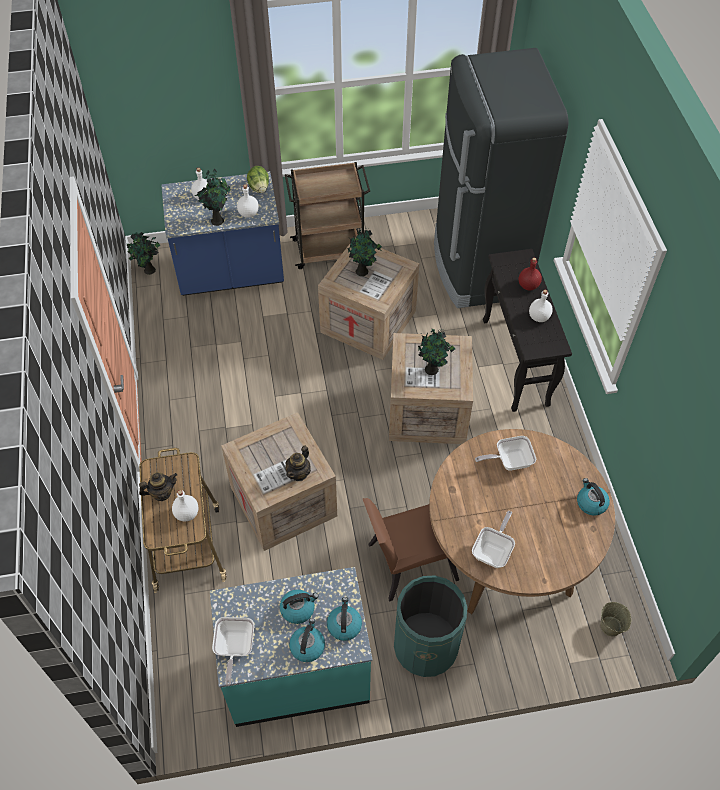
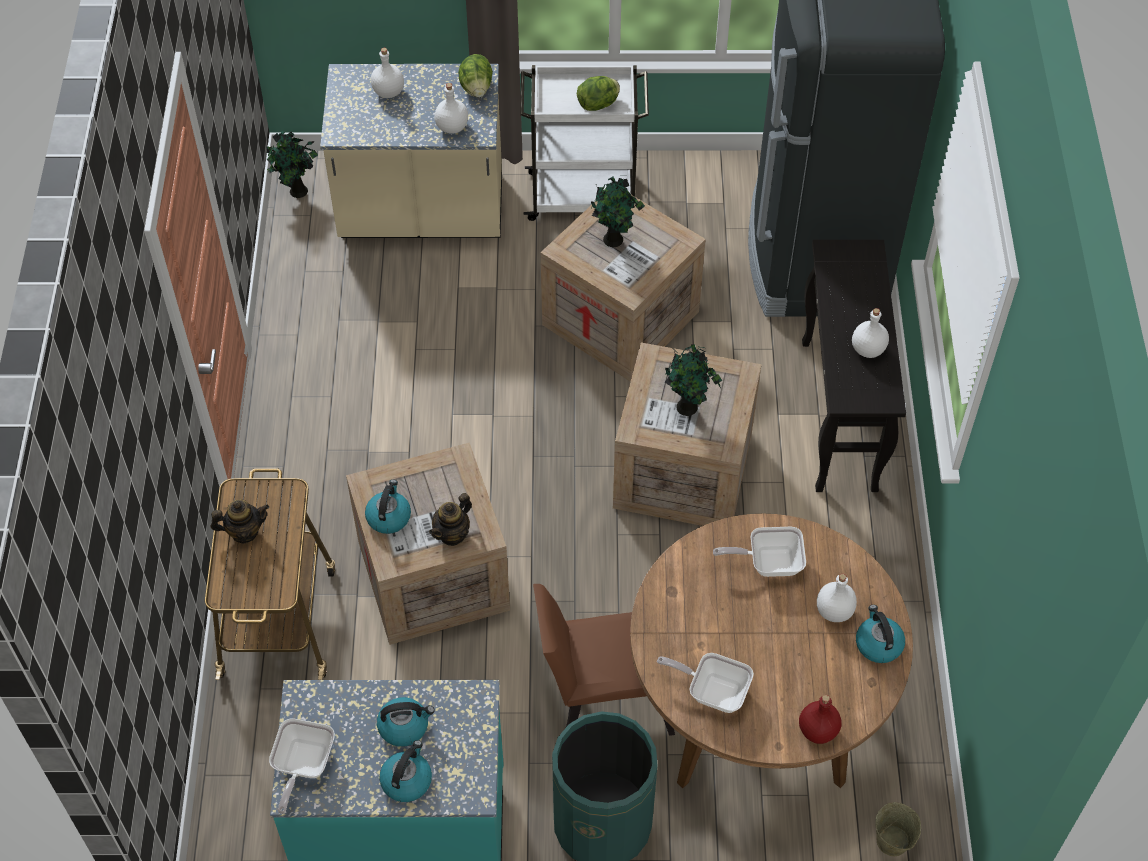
camera: 10 degrees right, 0 degrees up
(186, 514) = (274, 567): white bottle -> white bottle (834, 611)
(217, 220) = (403, 131): potted plant -> none
(231, 274) = (422, 214): blue counter -> beige counter
(329, 250) = (583, 196): brown cart -> white cart
(337, 188) = (598, 104): none -> lettuce
(344, 625) = (465, 759): kettle -> kettle (388, 517)
(493, 551) = (712, 691): frying pan -> frying pan turned 105 degrees counterclockwise
(528, 285) = (863, 297): red bottle -> red bottle (817, 729)

